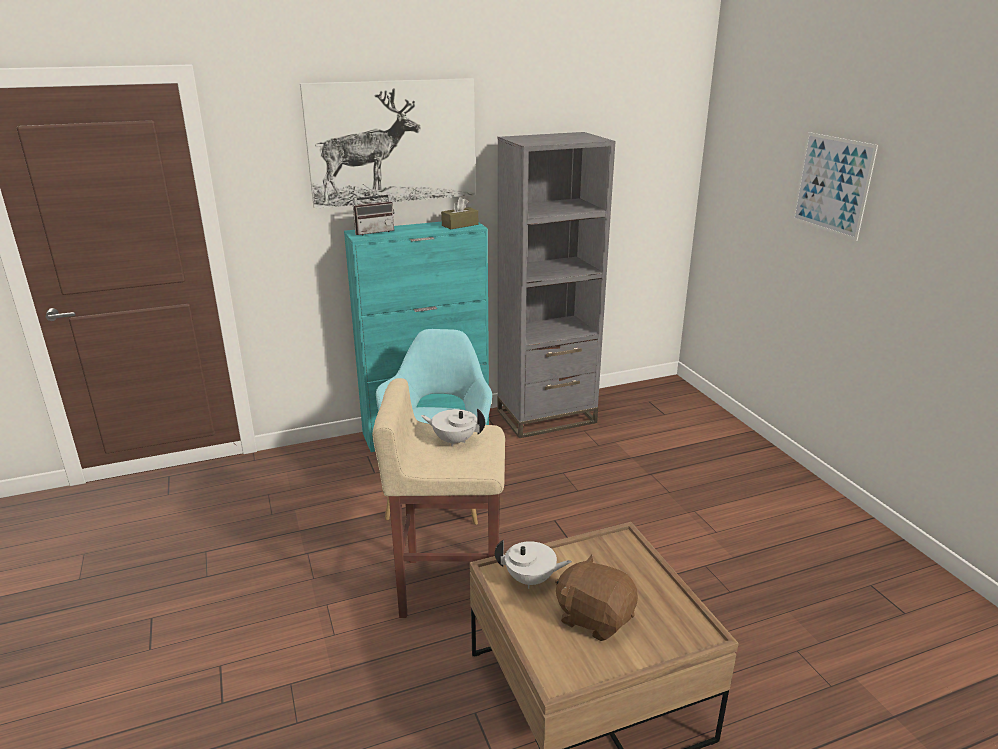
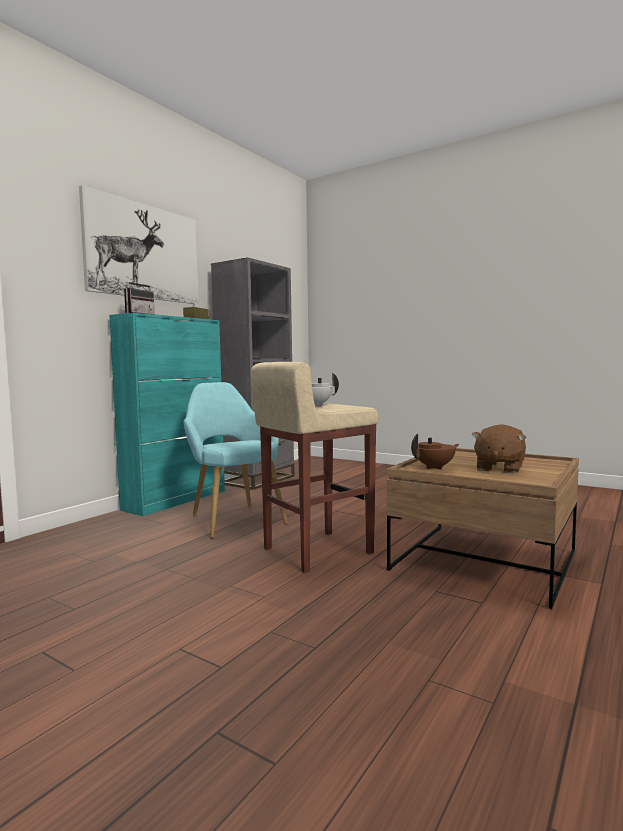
camera: 35 degrees left, 20 degrees down
(531, 579) = (435, 467): white teapot -> brown teapot
(594, 617) = (499, 468): brown plush toy -> brown plush toy turned 60 degrees counterclockwise
(832, 185) = (411, 293): picture -> none

